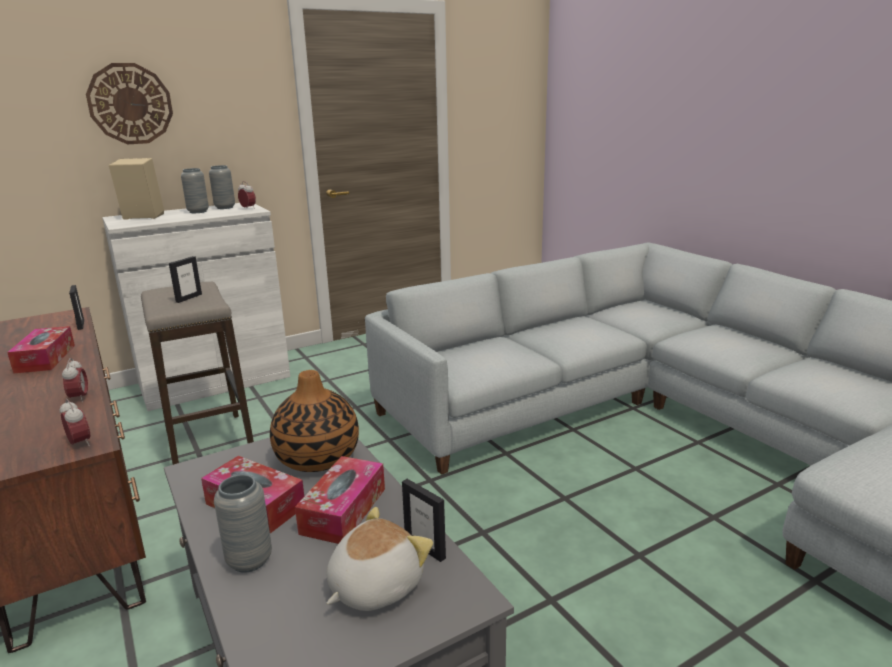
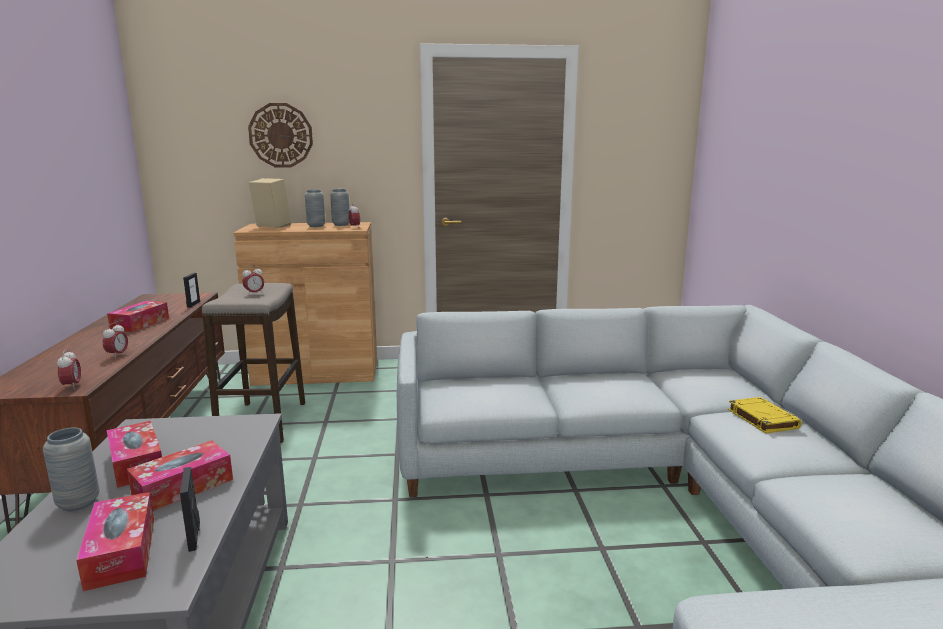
camera: 25 degrees right, 5 degrees down
(188, 298) = (254, 293): picture frame -> alarm clock
(215, 380) = (316, 372): white cabinet -> brown cabinet
(317, 457) = (223, 440): vase -> none
(374, 585) = (121, 552): plush toy -> tissue box
(712, 333) = (761, 419): none -> yellow book

